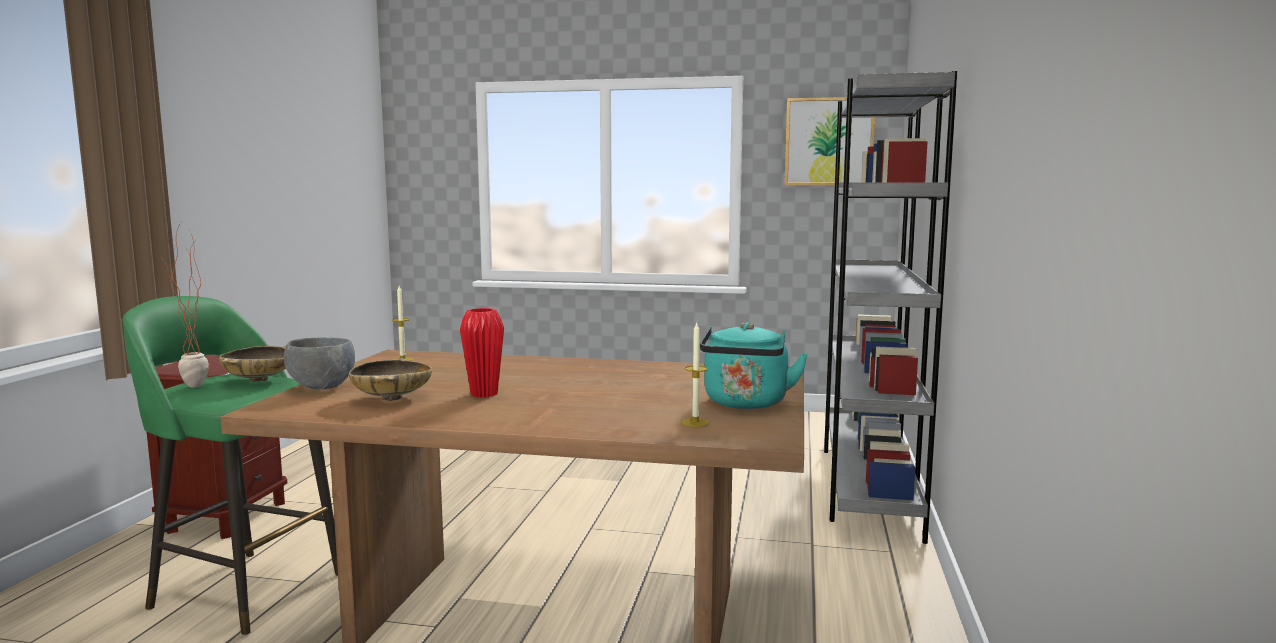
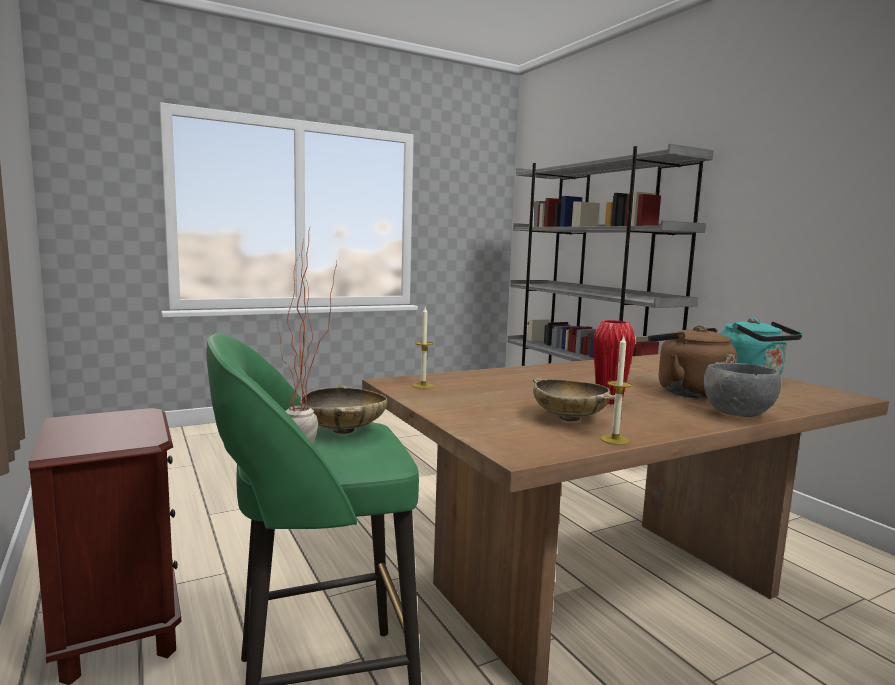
camera: 40 degrees left, 0 degrees up
(321, 387) = (471, 422): grey bowl -> grey bowl (738, 415)
(595, 401) = (687, 392): none -> brown kettle
(695, 422) = (786, 394): candle -> candle (614, 440)
(829, 142) = (471, 193): picture -> none

